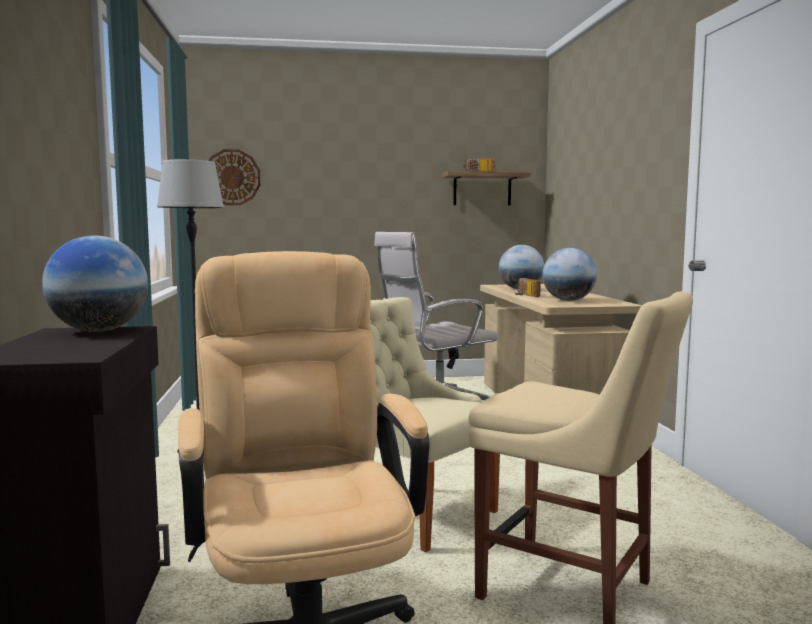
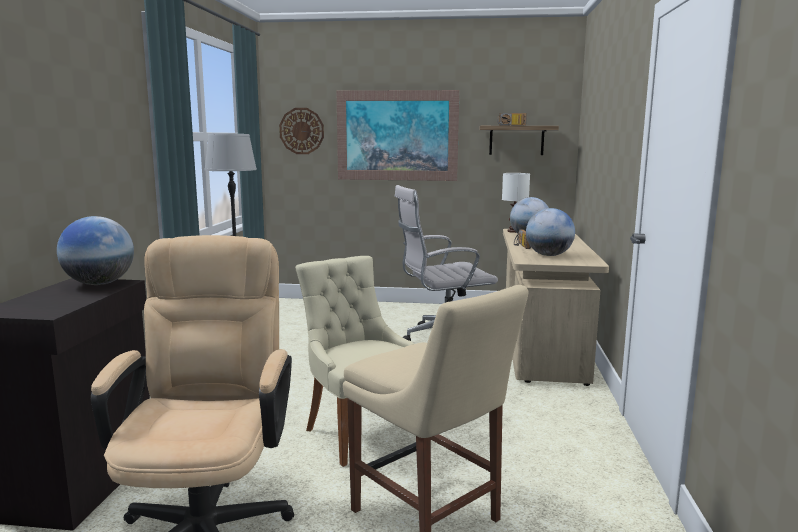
camera: 15 degrees right, 5 degrees up
(349, 183) = (397, 135): none -> picture
(496, 286) = (514, 231): none -> white table lamp

